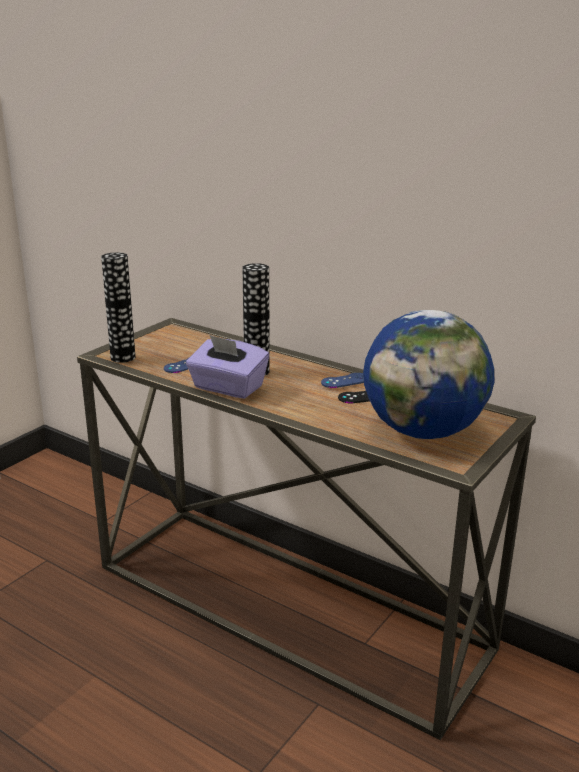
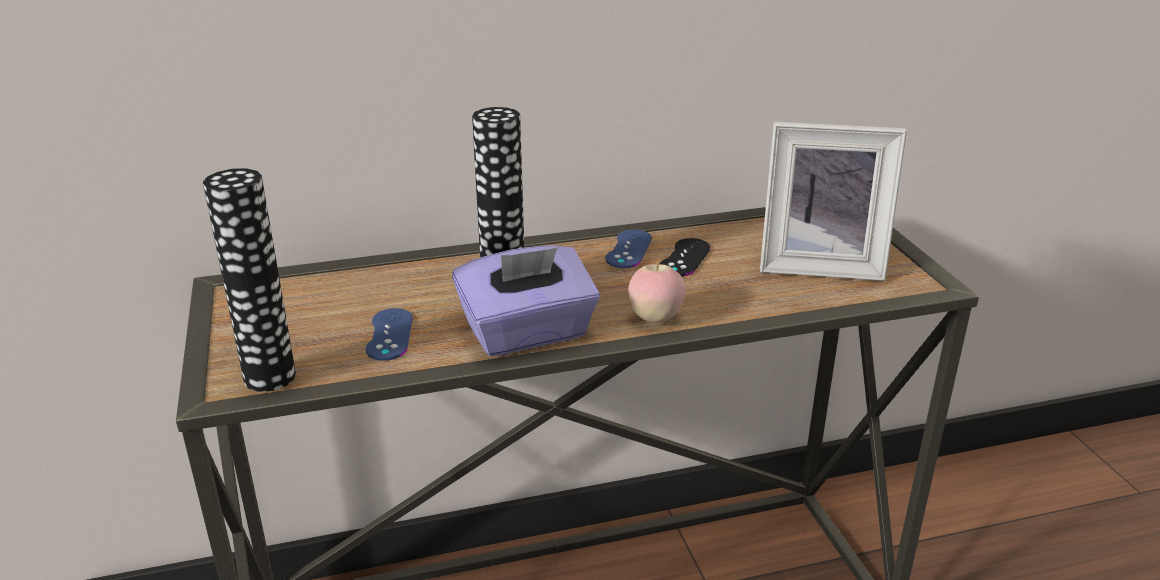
camera: 50 degrees left, 5 degrees up
(287, 408) = (655, 318): none -> apple
(423, 431) = (820, 265): globe -> picture frame

